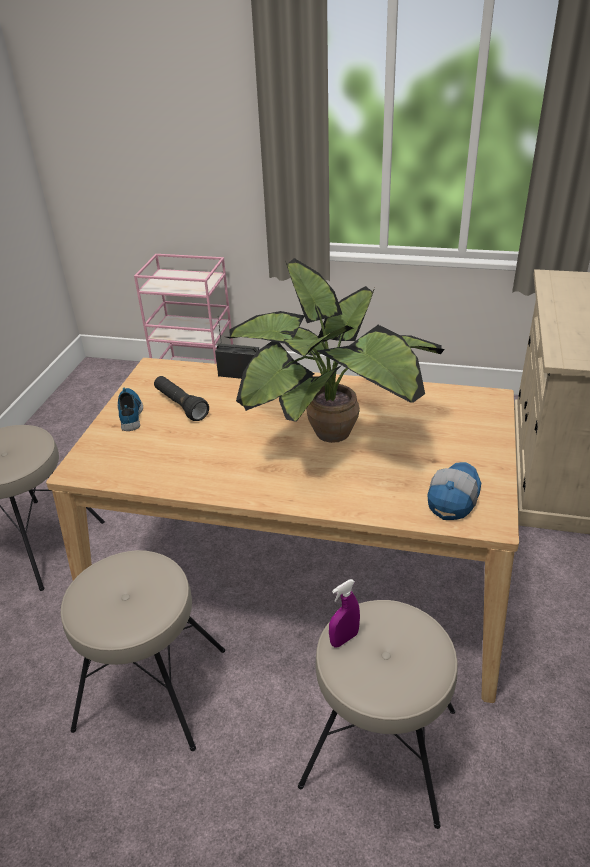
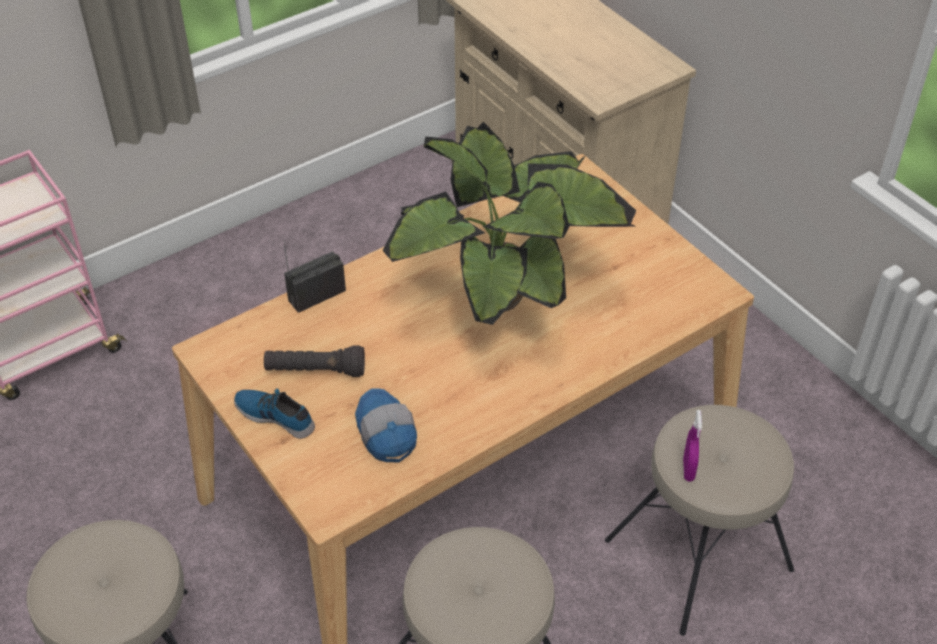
camera: 50 degrees left, 10 degrees up
(452, 497) = (669, 291): cap -> cap (385, 433)

